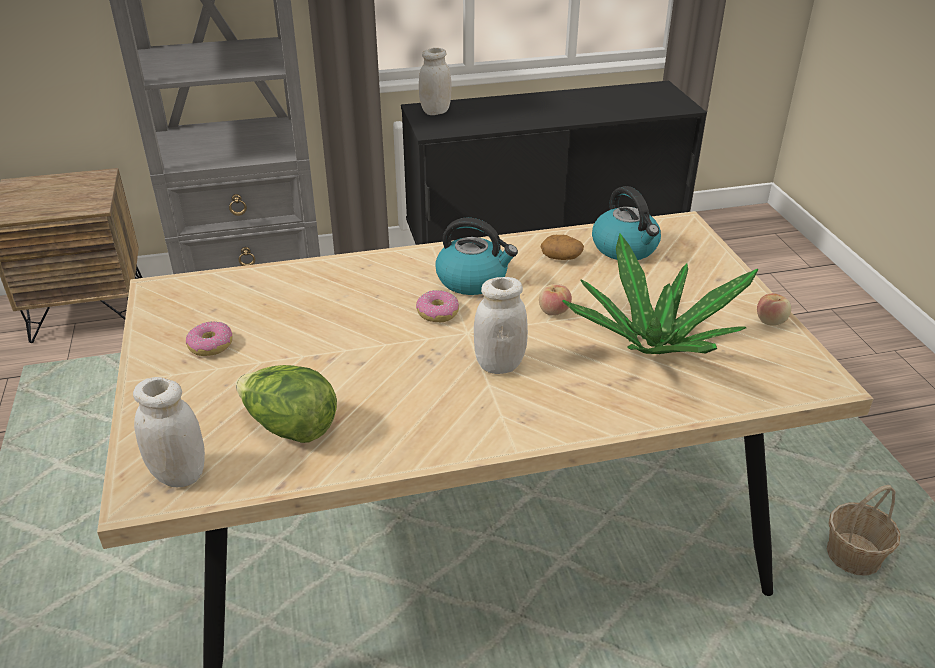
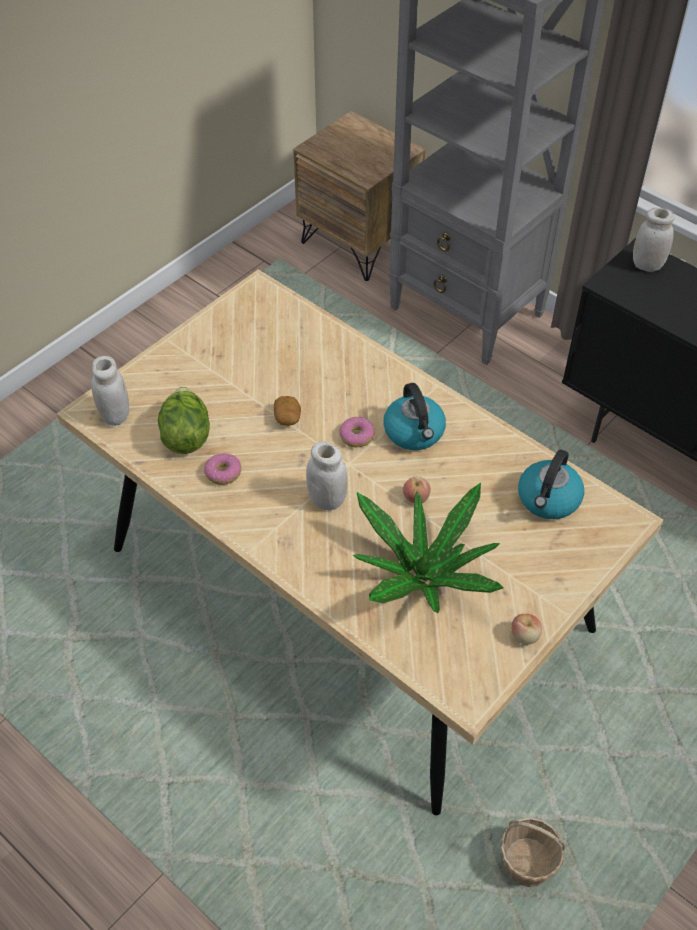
camera: 55 degrees right, 15 degrees up
(211, 345) = (227, 351): donut -> donut (223, 473)
(561, 257) = (495, 467): potato -> potato (287, 418)

